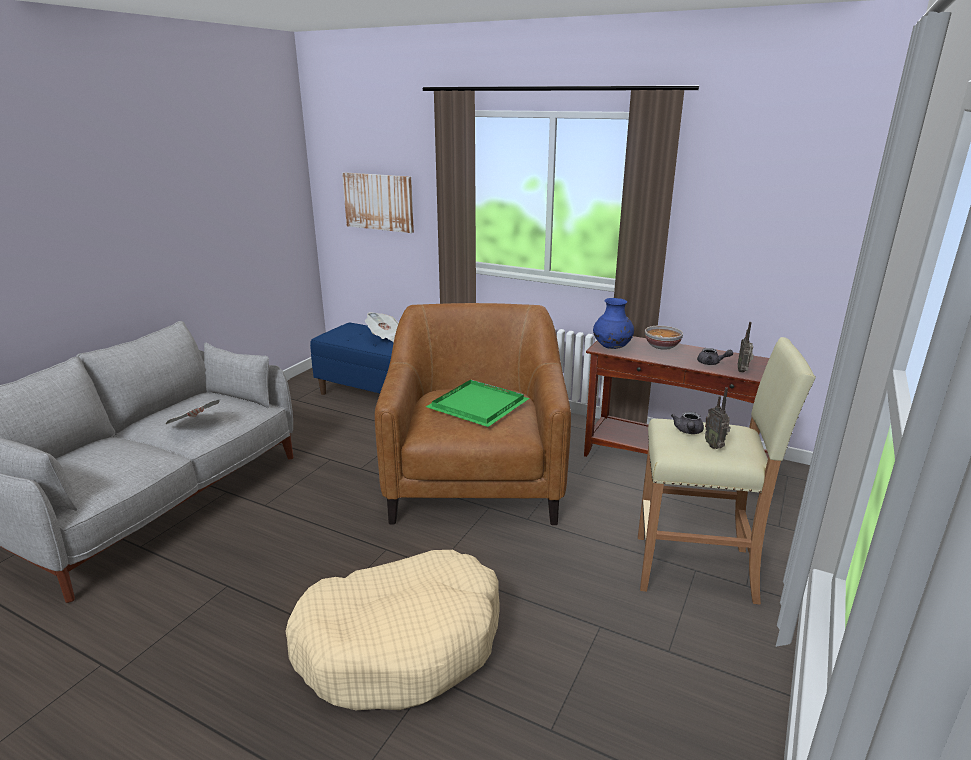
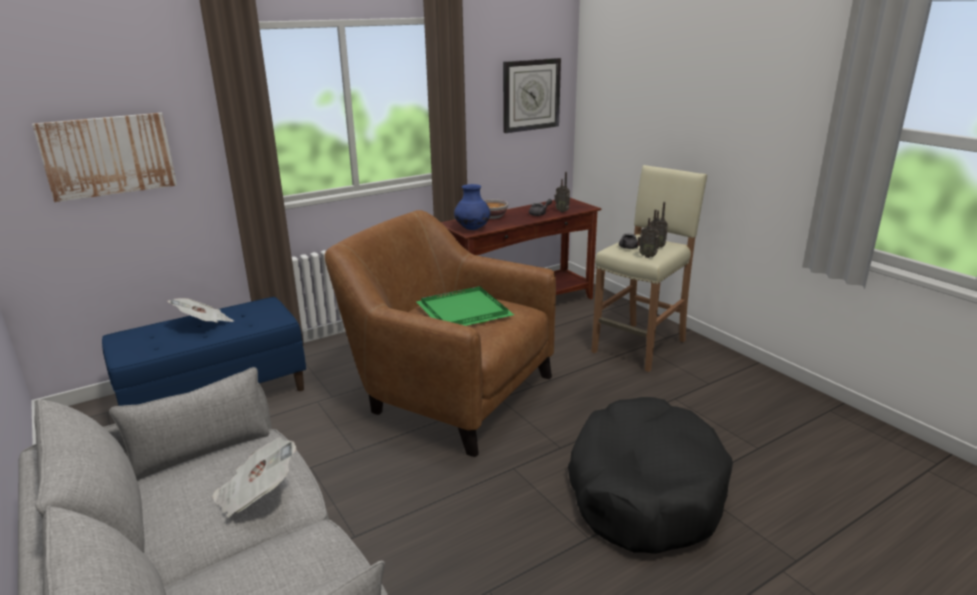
camera: 60 degrees left, 0 degrees up
(401, 643) = (644, 490): beige dog bed -> black dog bed
(674, 446) = (647, 256): none -> radio
(784, 218) = (531, 95): none -> wall clock

